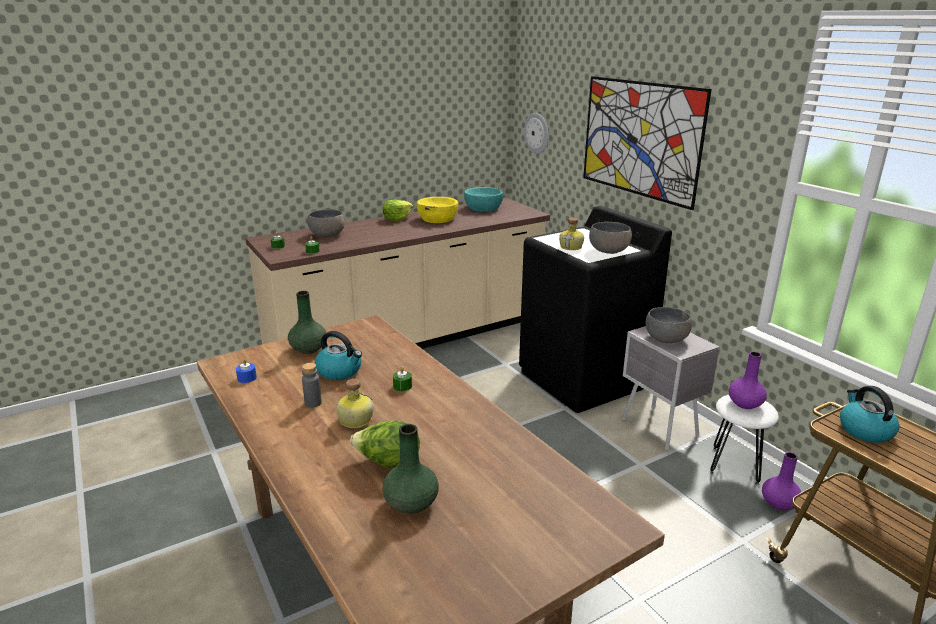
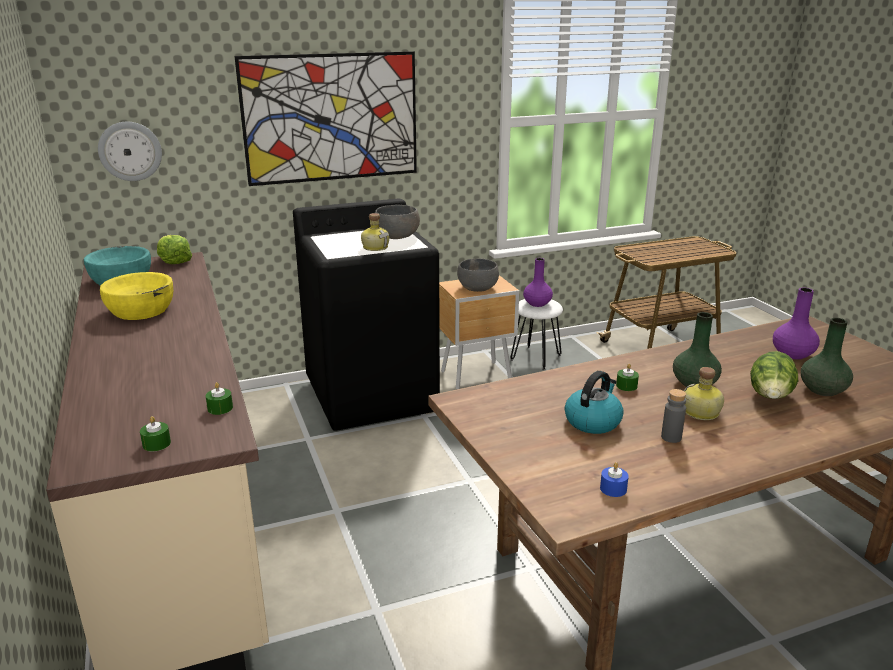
camera: 80 degrees left, 0 degrees up
(309, 349) = (528, 443): green vase -> green vase (693, 383)
(327, 235) = (131, 396): grey bowl -> none
(397, 219) = (102, 337): lettuce -> lettuce (174, 261)
(660, 429) = (478, 376): grey nightstand -> brown nightstand
(779, 503) = (584, 354): purple vase -> purple vase (792, 354)
(864, 430) = (651, 255): kettle -> none

